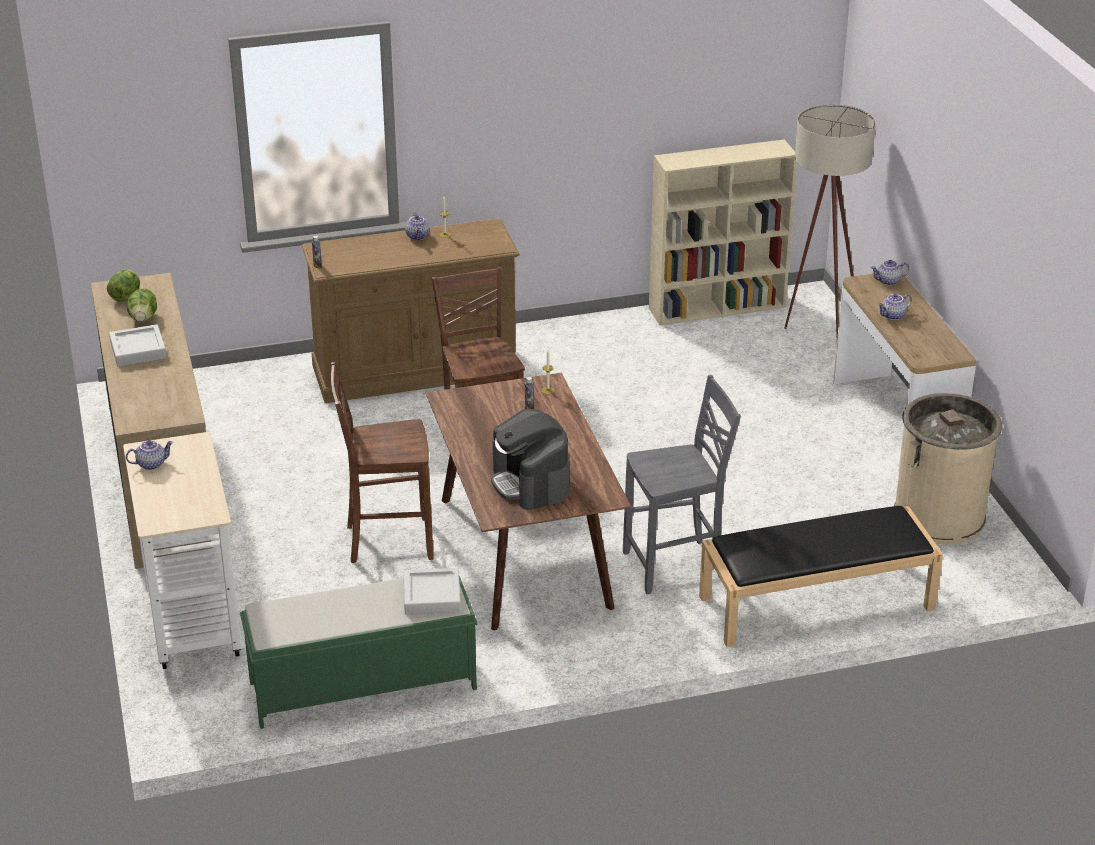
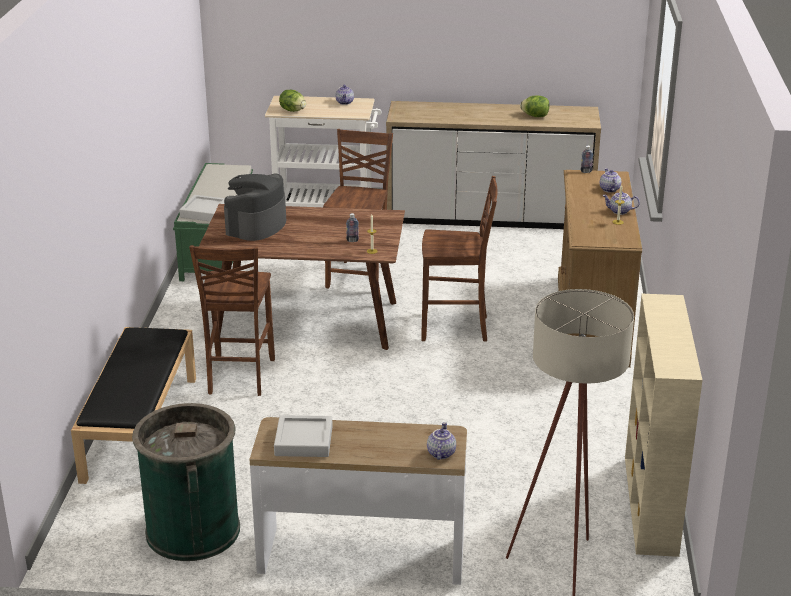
camera: 110 degrees right, 5 degrees down
(126, 297) = (570, 114): lettuce -> lettuce (293, 110)
(138, 350) = (492, 112): grey tray -> grey tray (303, 441)
(530, 483) = (256, 226): coffee machine -> coffee machine turned 60 degrees counterclockwise
(676, 566) = (239, 377): grey chair -> brown chair
(893, 316) = (367, 434): teapot -> teapot (609, 189)
(938, 517) = (193, 530): beige trash can -> green trash can

